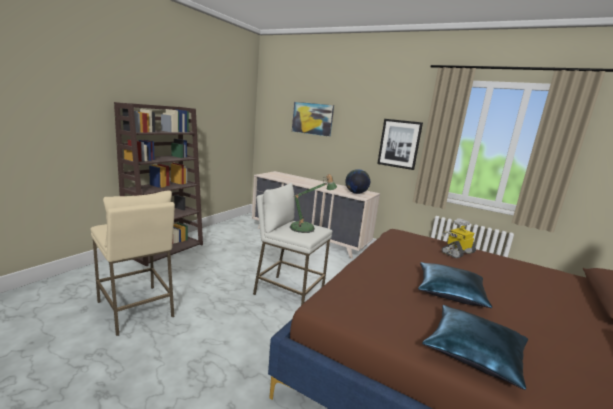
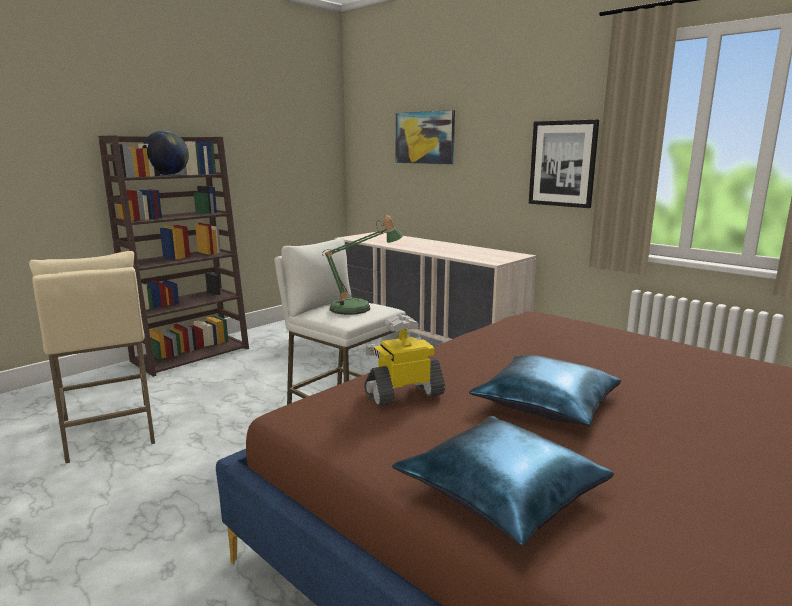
camera: 15 degrees right, 0 degrees up
(356, 193) = (488, 256): globe -> globe (168, 175)
(457, 253) = (619, 345): toy robot -> toy robot (403, 394)

